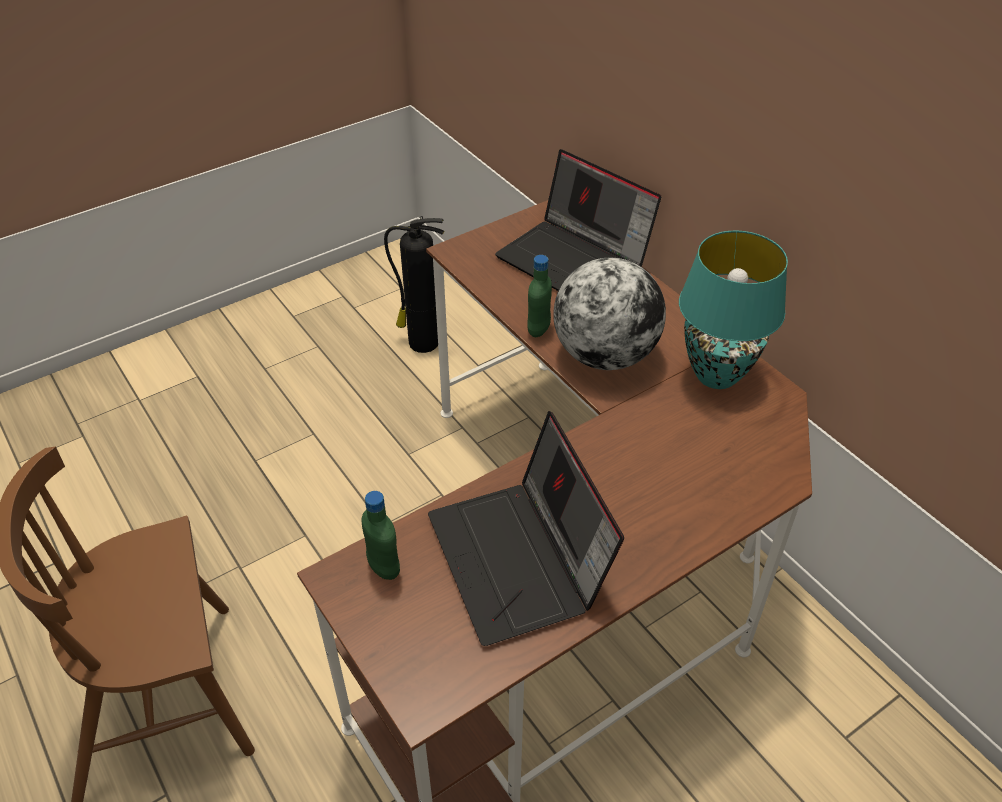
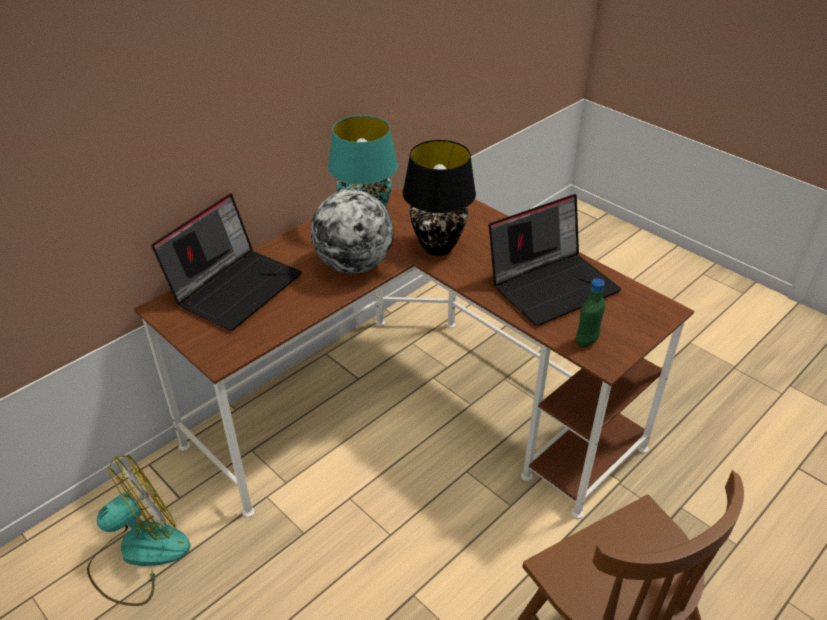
camera: 100 degrees left, 5 degrees down
(421, 342) = (139, 554): fire extinguisher -> fan
(538, 329) = (328, 298): green bottle -> none
(635, 442) = (437, 248): none -> black table lamp

